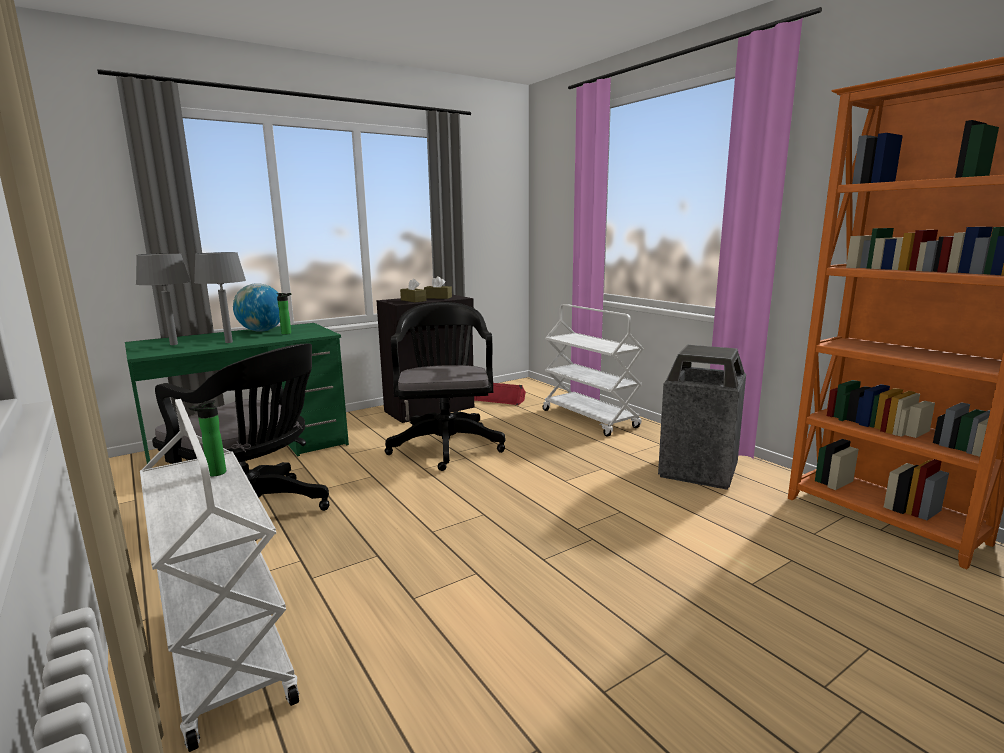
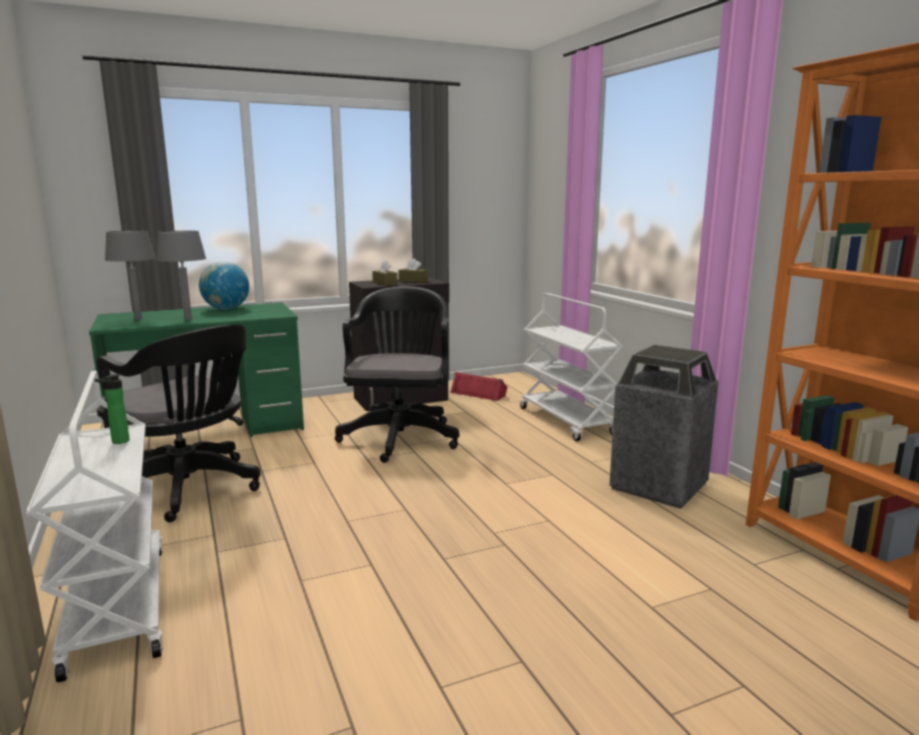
camera: 10 degrees right, 0 degrees up
(288, 333) = (248, 312): bottle -> none

